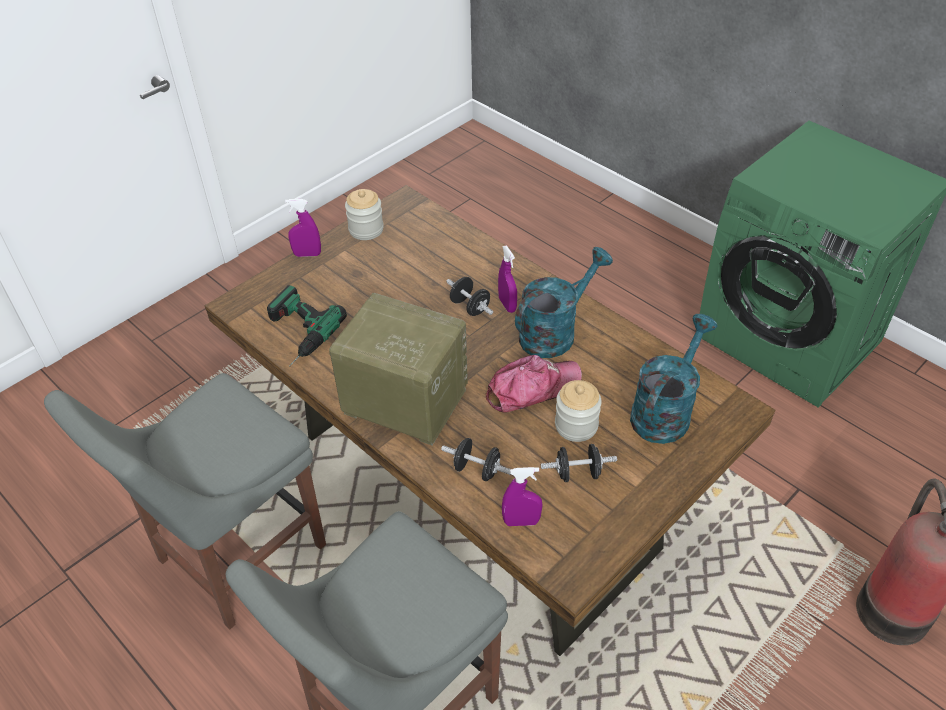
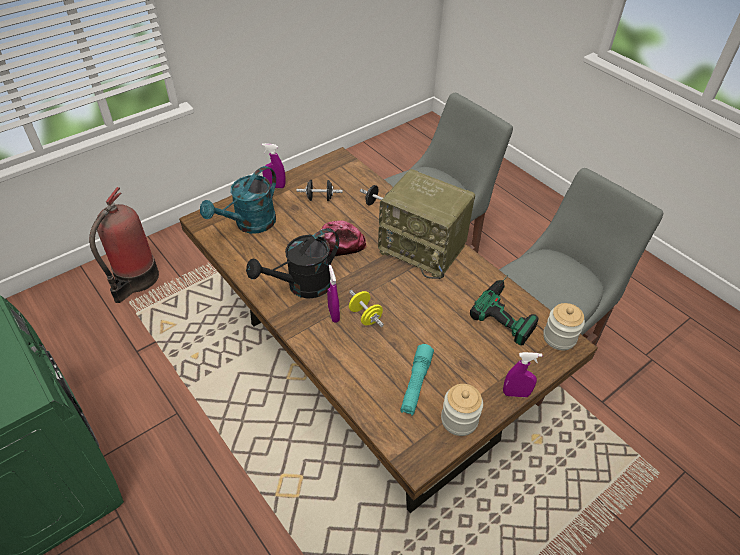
camera: 175 degrees left, 0 degrees up
(408, 251) = (416, 384): none -> turquoise flashlight
(470, 307) = (365, 316): black dumbbell -> yellow dumbbell
(521, 522) = (359, 181): purple spray bottle -> purple spray bottle (275, 186)
(554, 331) = (302, 286): turquoise watering can -> black watering can
(576, 425) = (311, 222): jar -> jar (559, 337)

